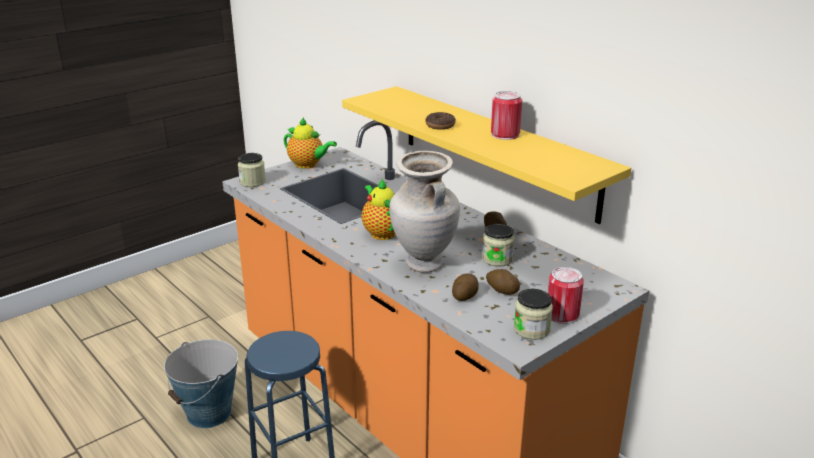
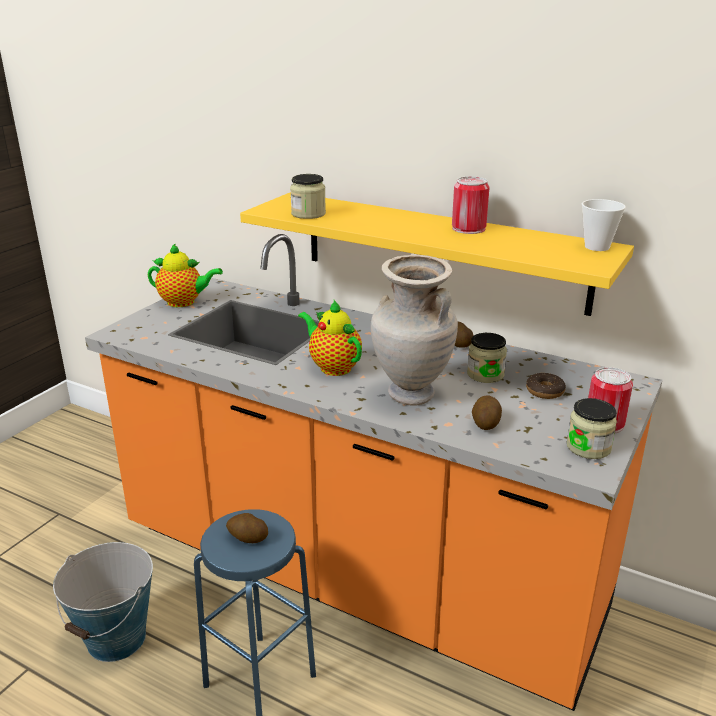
camera: 20 degrees left, 0 degrees up
(252, 182) = (127, 332): jar -> jar (308, 214)
(440, 125) = (387, 227): donut -> donut (545, 391)
(502, 290) = (520, 409): potato -> potato (247, 538)
(595, 164) = (597, 247): none -> cup

